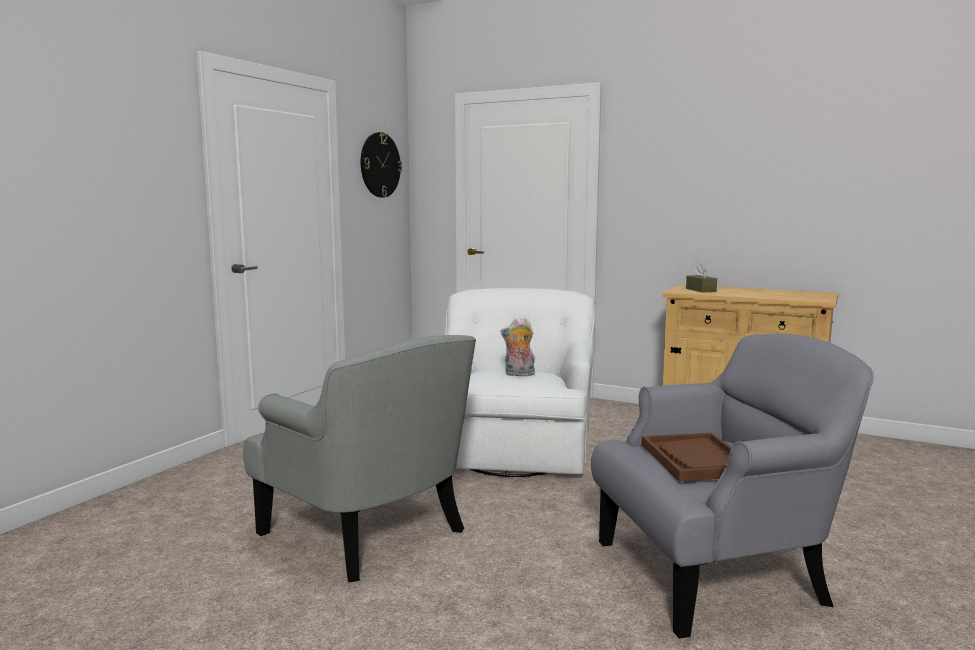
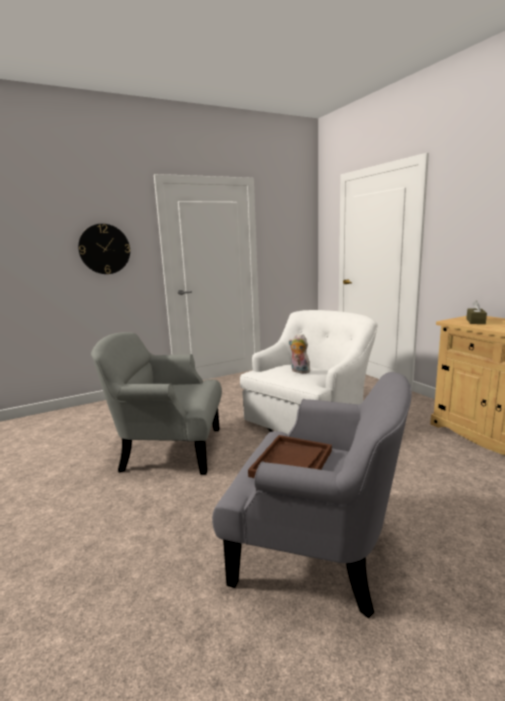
camera: 35 degrees right, 5 degrees up
(368, 531) = (169, 450): grey armchair -> grey armchair turned 105 degrees clockwise
(380, 165) = (291, 227): wall clock -> wall clock (104, 249)

